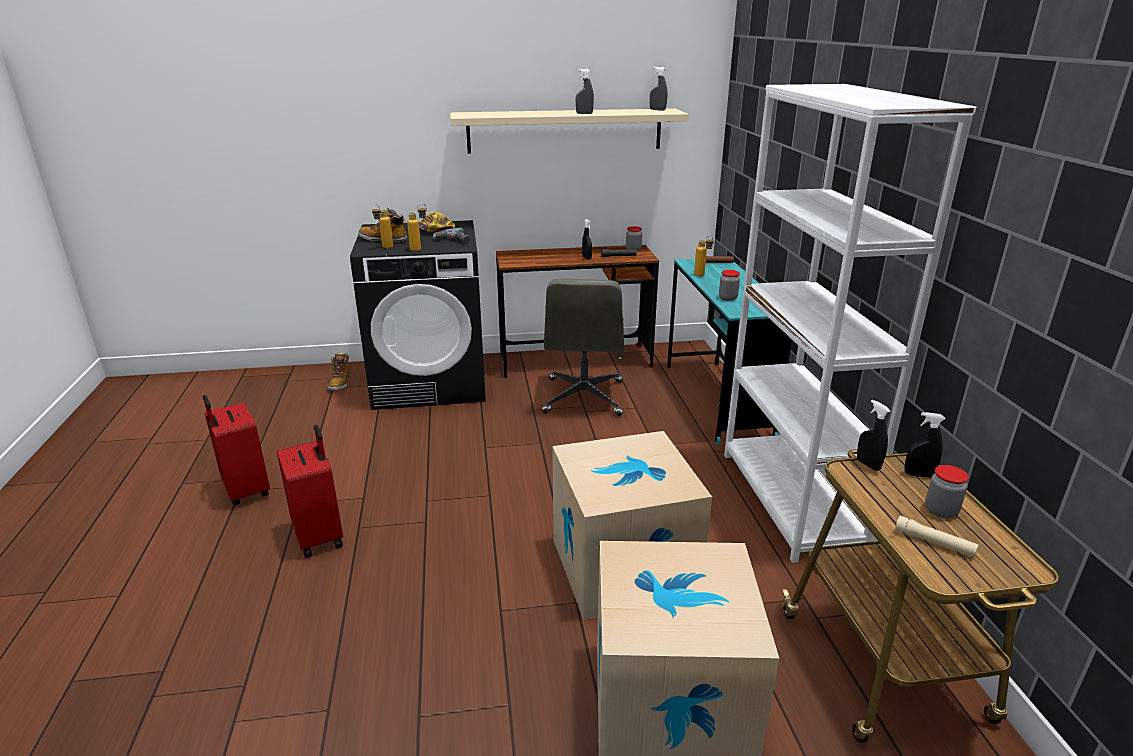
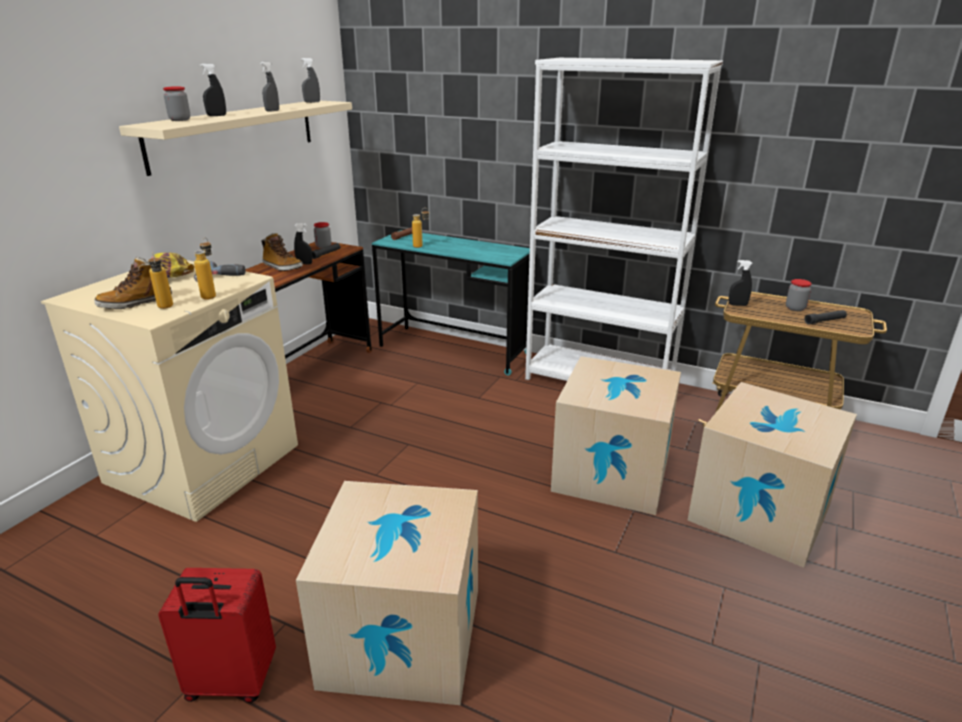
camera: 55 degrees left, 0 degrees up
(320, 537) = (402, 636): red suitcase -> cardboard box
(340, 383) = (94, 526): boot -> boot (282, 267)
(430, 382) = (204, 463): black washing machine -> beige washing machine
(584, 397) = (368, 397): grey office chair -> none
(728, 298) = (476, 253): jar -> jar (180, 120)
(918, 475) = (755, 299): black spray bottle -> black spray bottle (216, 116)
(934, 543) = (825, 321): beige flashlight -> black flashlight

